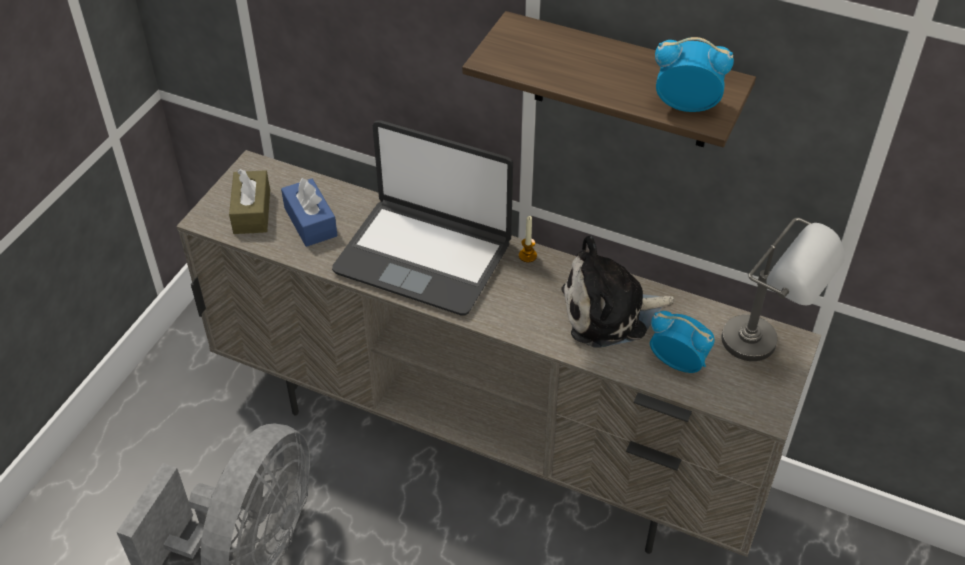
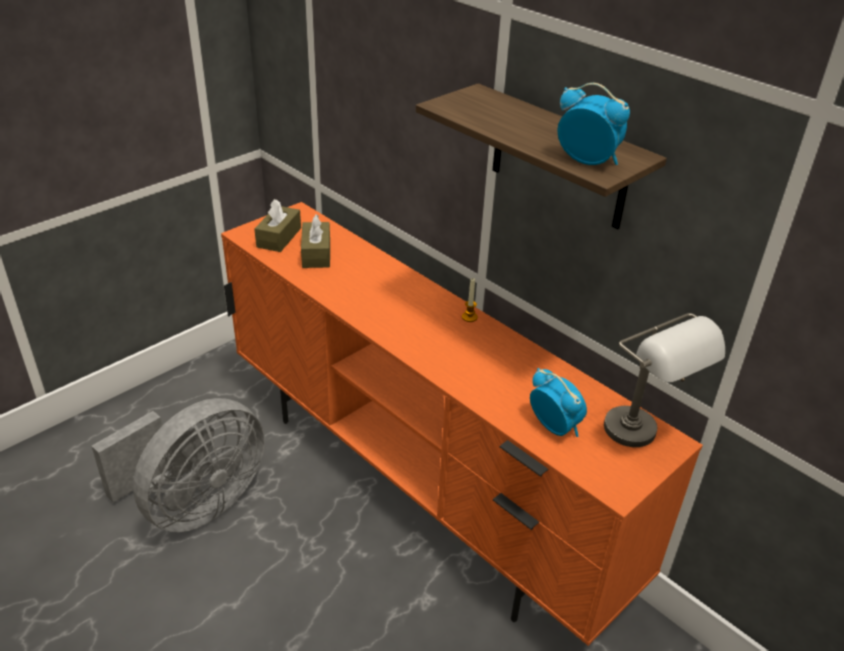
camera: 20 degrees right, 10 degrees down
(310, 222) = (316, 254): blue tissue box -> brown tissue box
(424, 256) = (386, 296): laptop -> none
(487, 442) = (420, 489): beige tv stand -> orange tv stand
(610, 312) = (515, 374): plush toy -> none

